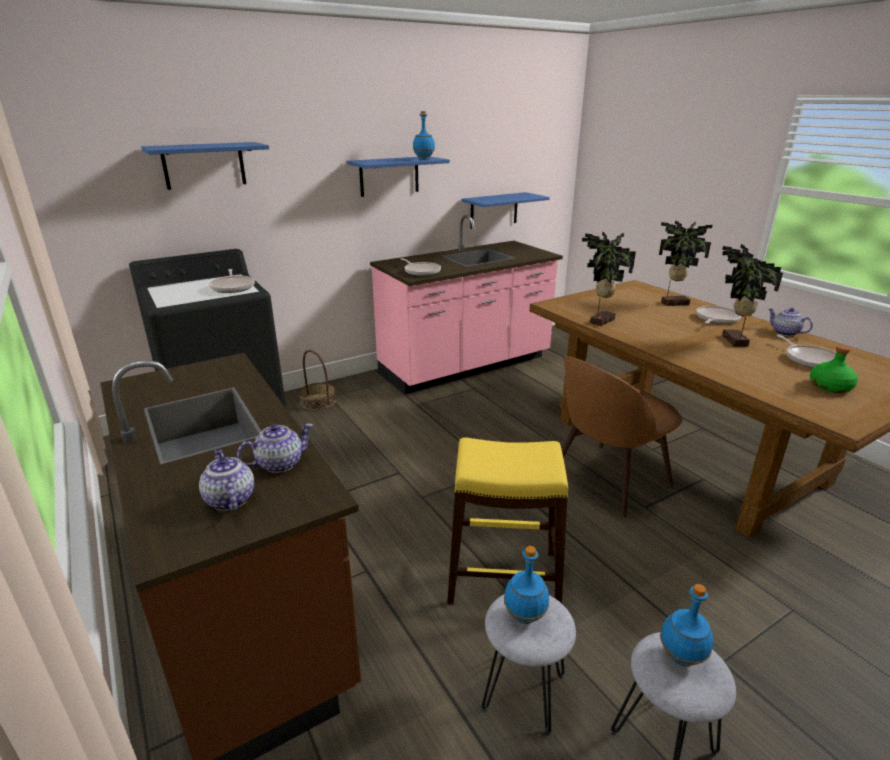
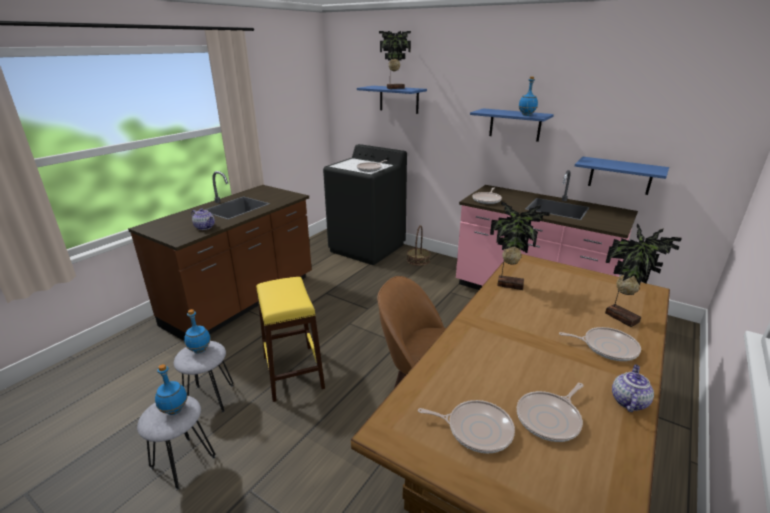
camera: 65 degrees right, 0 degrees up
(229, 499) = (177, 226): teapot -> none
(733, 341) = (545, 360): potted plant -> potted plant (394, 88)
(829, 387) = (476, 429): green bottle -> frying pan

